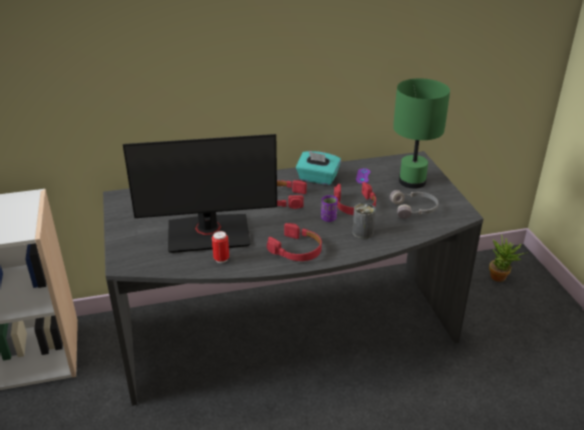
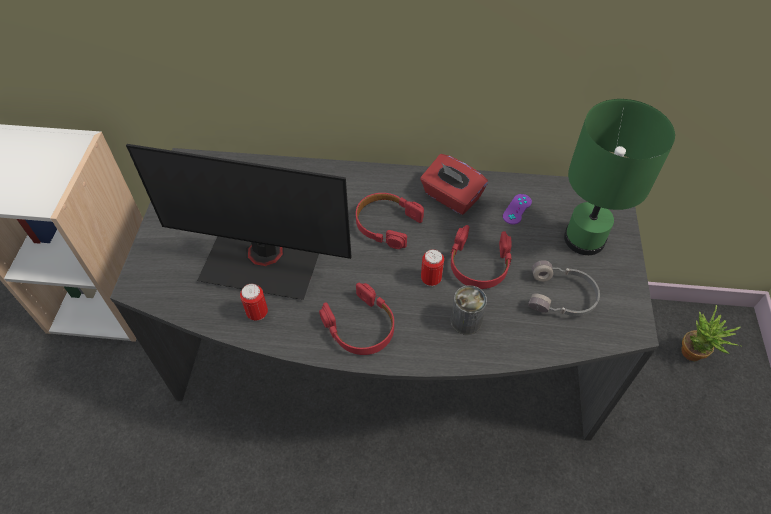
camera: 20 degrees right, 20 degrees up
(317, 178) = (451, 197): turquoise tissue box -> red tissue box
(328, 218) = (431, 279): purple cup -> can

